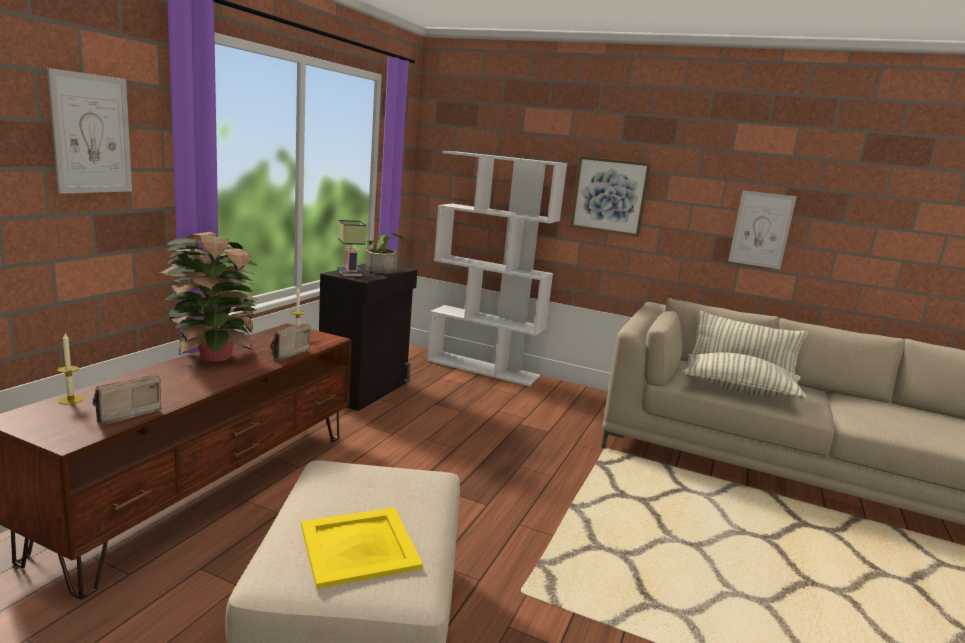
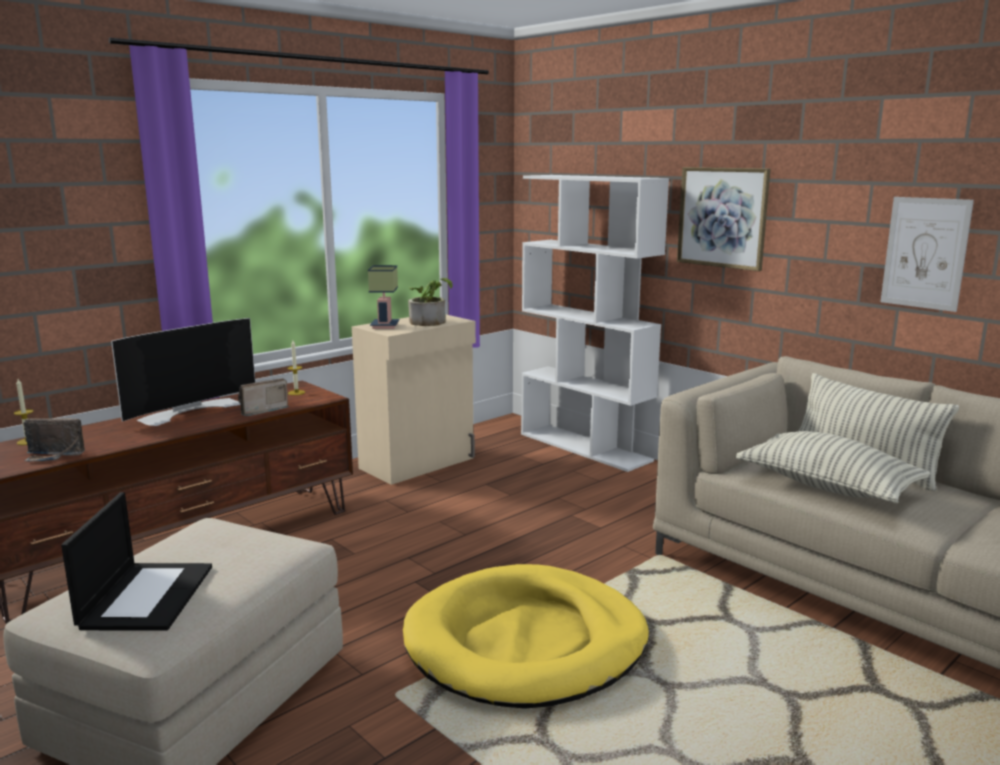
camera: 25 degrees right, 0 degrees up
(92, 134) = (66, 193): picture -> none
(124, 414) = (53, 456): radio -> radio turned 150 degrees counterclockwise
(213, 356) = (189, 410): potted plant -> television
(358, 545) = (146, 596): yellow tray -> laptop
(365, 390) = (419, 463): black cabinet -> beige cabinet
(576, 530) = (526, 642): none -> yellow dog bed

